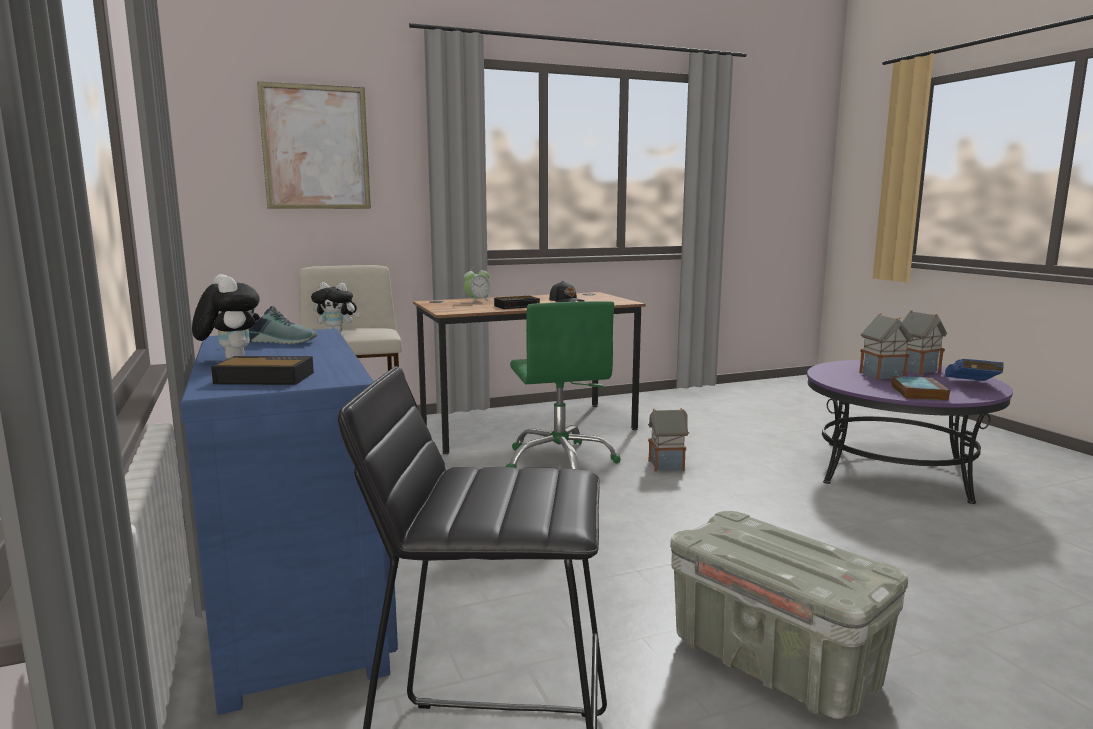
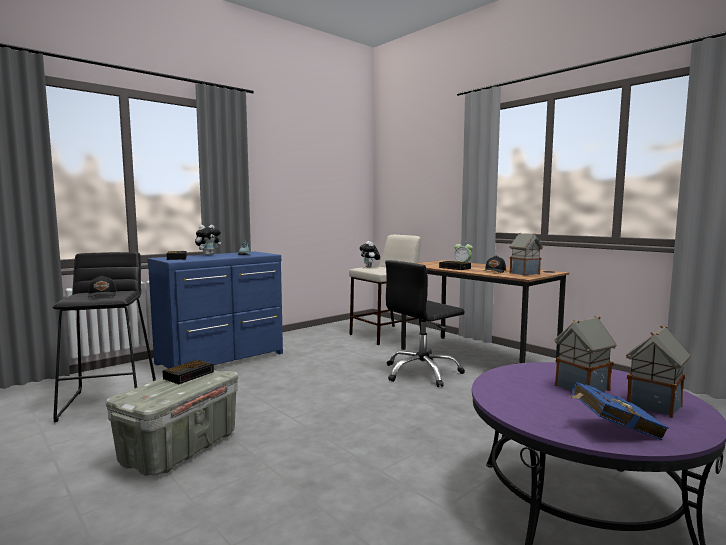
camera: 70 degrees right, 5 degrees down
(316, 147) = (420, 172): picture -> none
(520, 489) = (103, 295): none -> black cap
(560, 461) = (422, 373): green office chair -> black office chair
(667, 465) = (452, 401): toy house -> toy house (525, 273)
(740, 541) = (189, 375): none -> alarm clock
(917, 392) = (517, 399): book -> none

